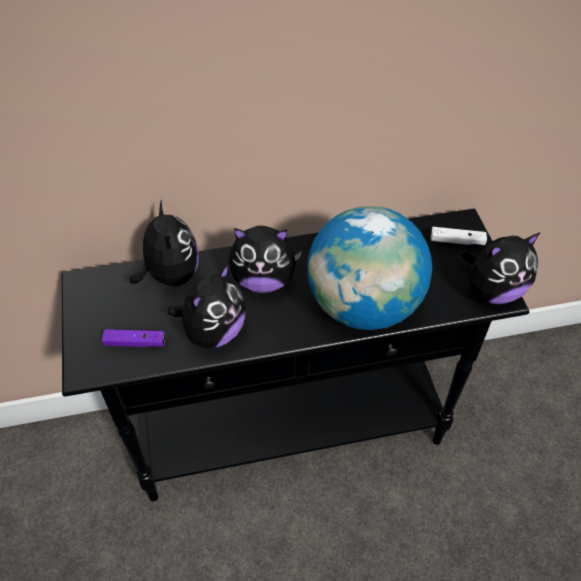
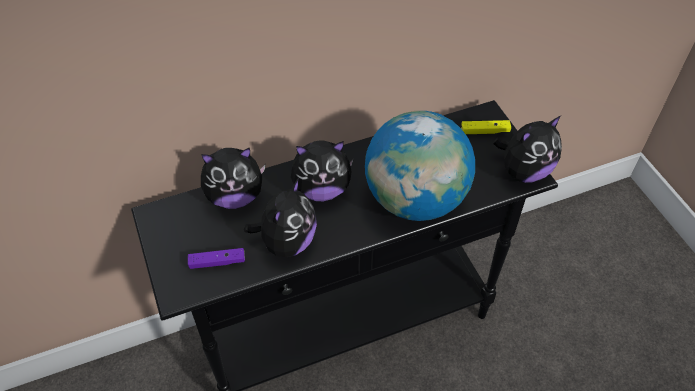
camera: 10 degrees left, 0 degrees up
(170, 275) = (235, 197): plush toy -> plush toy turned 105 degrees clockwise
(457, 241) = (485, 131): white game controller -> yellow game controller

